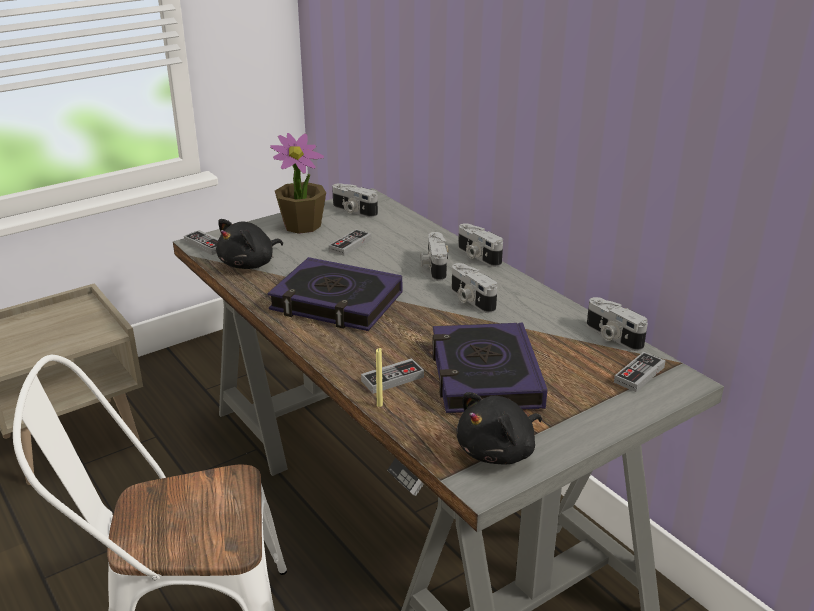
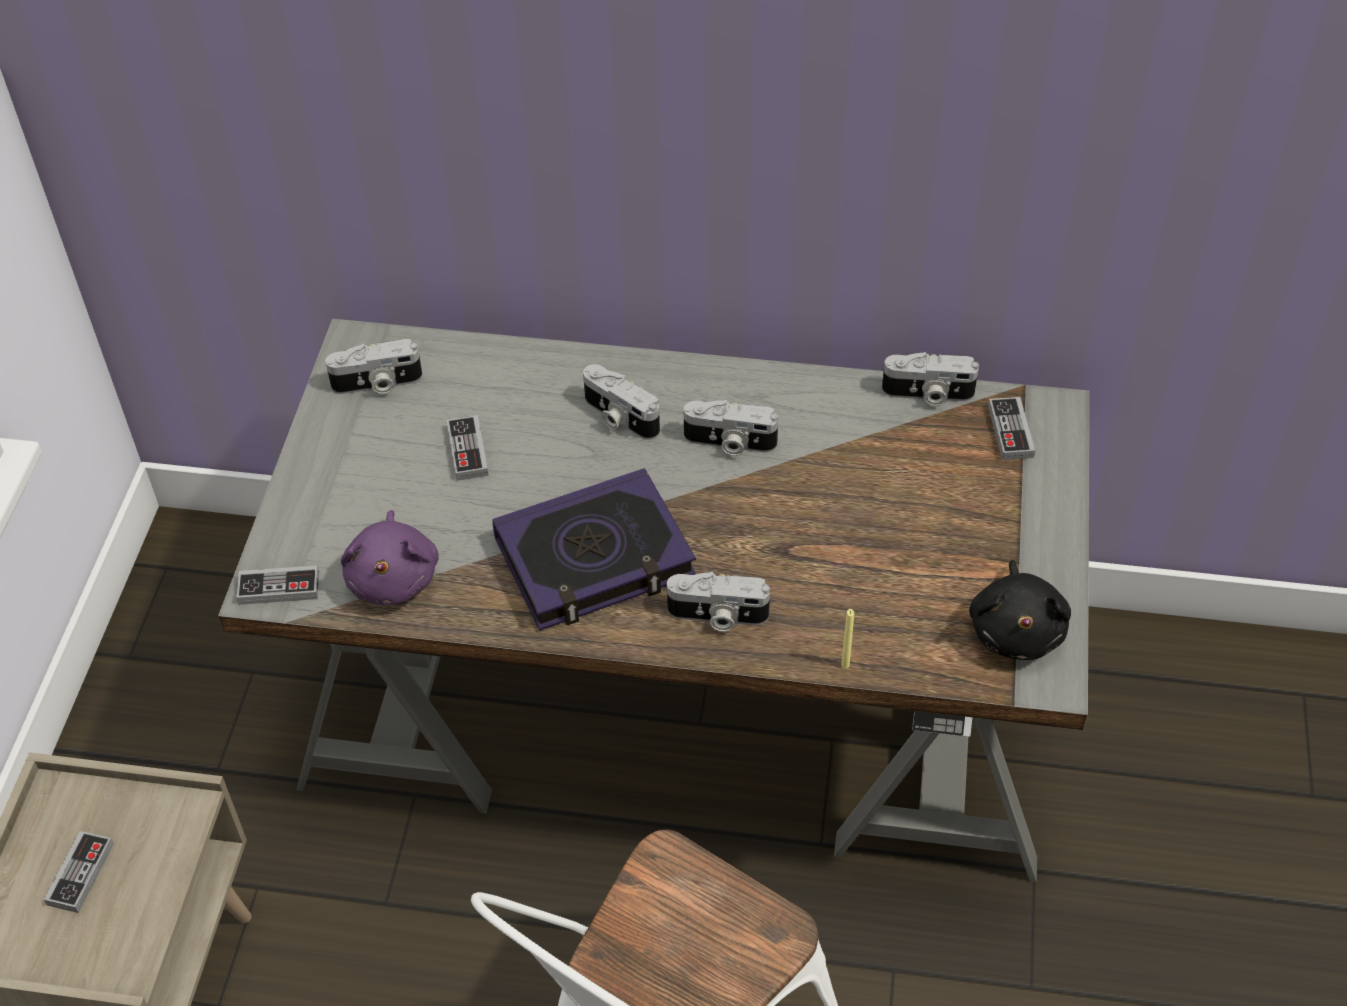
camera: 45 degrees left, 20 degrees up
(250, 264) = (394, 577): black plush toy -> purple plush toy
(302, 225) = (351, 458): potted plant -> none
(392, 379) = (810, 621): game controller -> game controller (80, 874)
(477, 256) = (641, 363): camera -> camera (717, 616)
(484, 376) = (886, 545): book -> none

